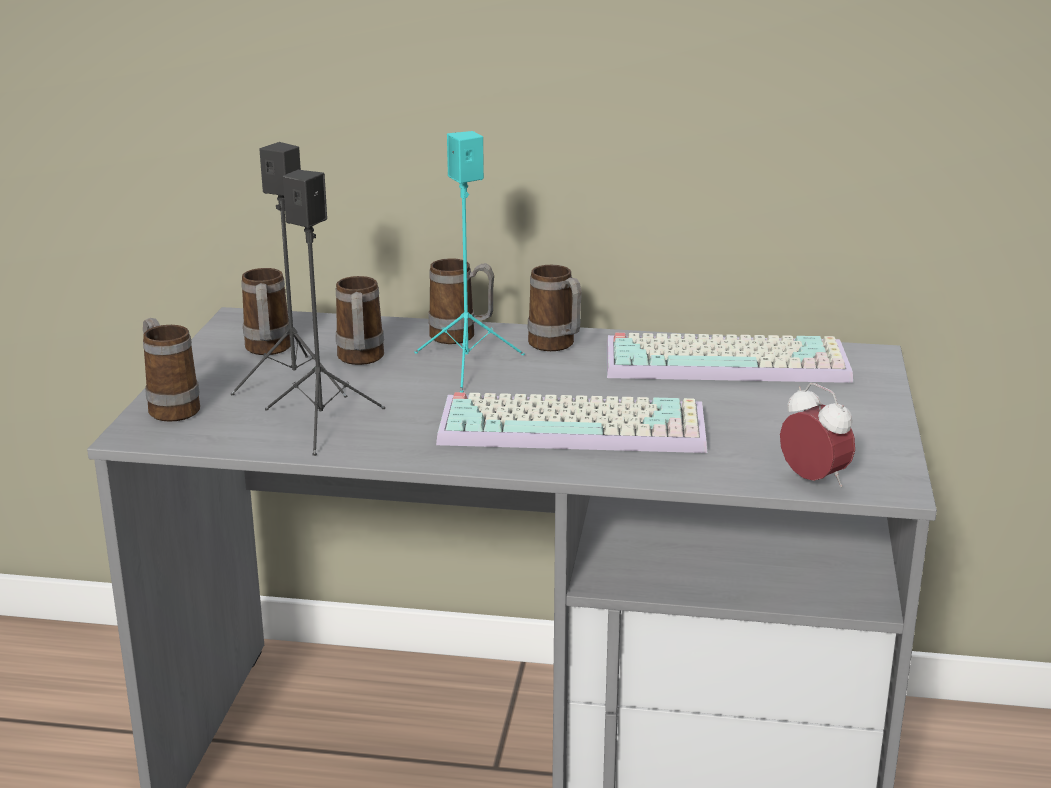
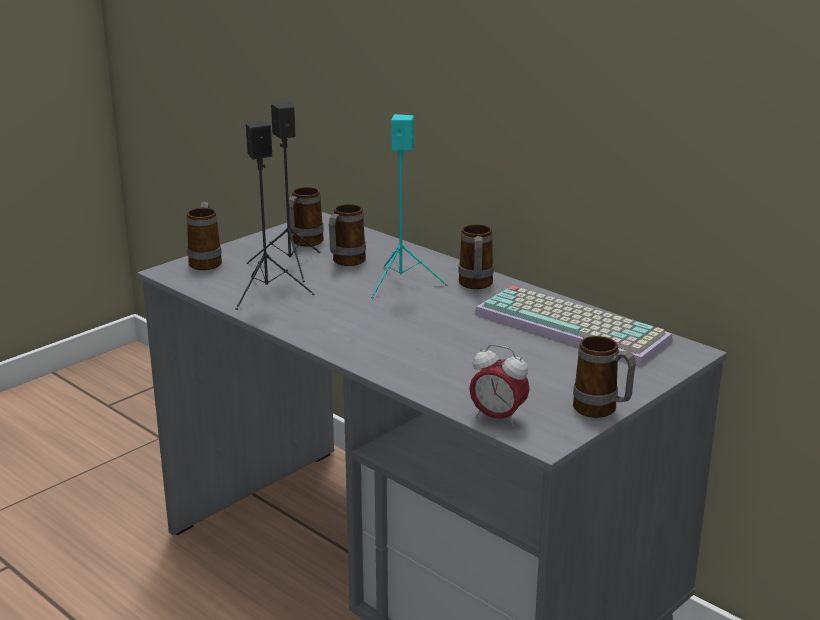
camera: 35 degrees right, 0 degrees up
(461, 337) = (427, 264): mug -> mug (602, 411)
(576, 426) = (405, 337): keyboard -> none
(813, 480) = (497, 418): alarm clock -> alarm clock turned 120 degrees clockwise

